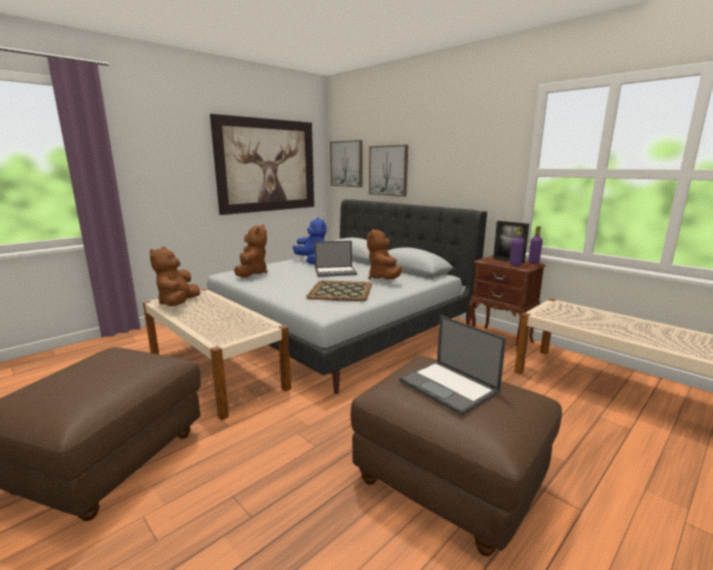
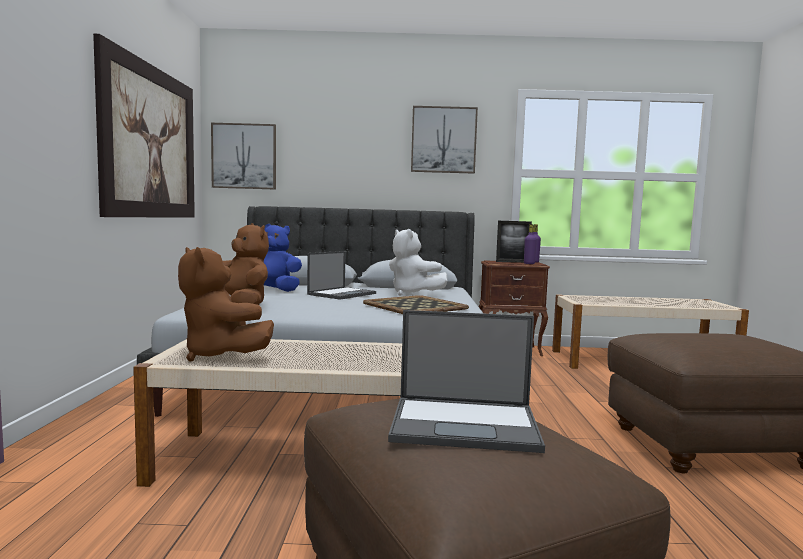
camera: 45 degrees left, 10 degrees down
(384, 279) = (412, 294): brown plush toy -> white plush toy
(388, 170) = (324, 167): picture -> picture (443, 140)
(449, 387) = (716, 339): laptop -> laptop (466, 424)

